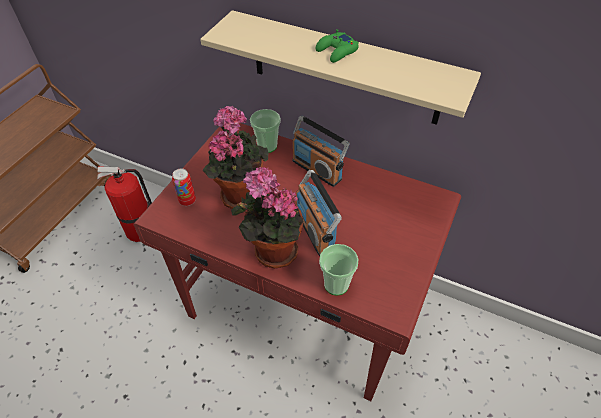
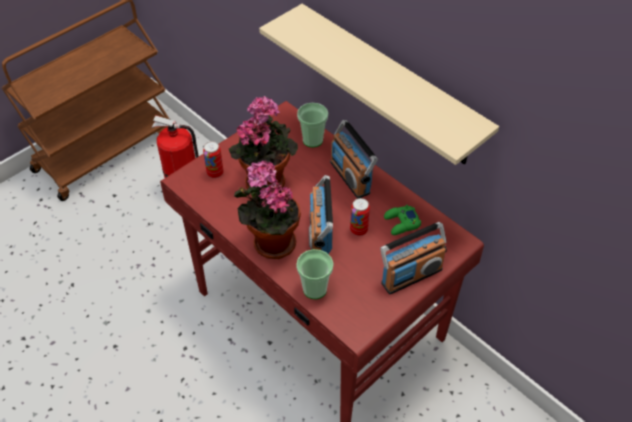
camera: 20 degrees right, 0 degrees up
(337, 51) = (375, 71): green game controller -> green game controller (401, 223)
(348, 215) = (358, 230): none -> can
(417, 243) = (411, 275): none -> radio

